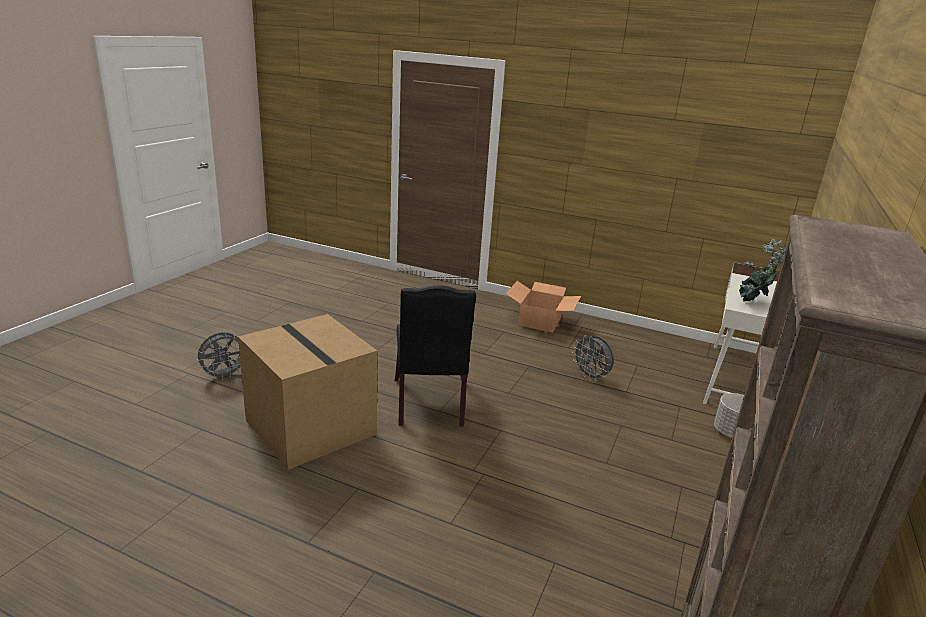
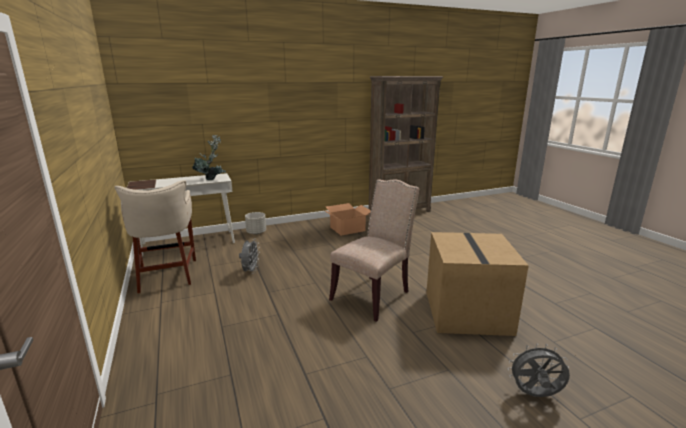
camera: 135 degrees left, 5 degrees down
(430, 404) = (373, 295): black chair -> beige chair
(540, 321) = (171, 322): cardboard box -> cardboard box (347, 229)
(640, 343) = (167, 275): none -> beige stool

